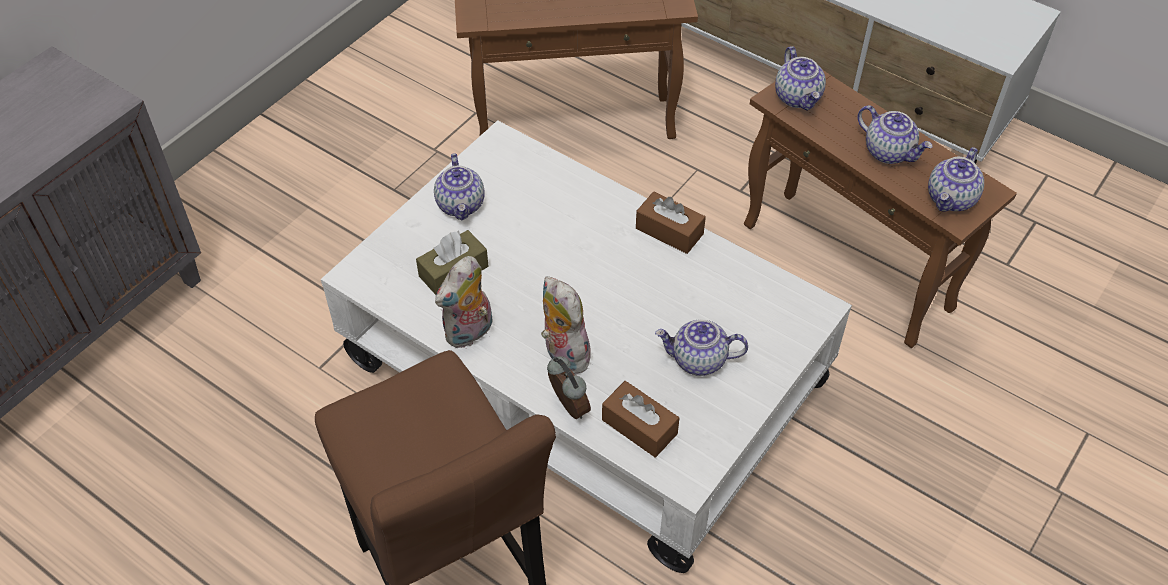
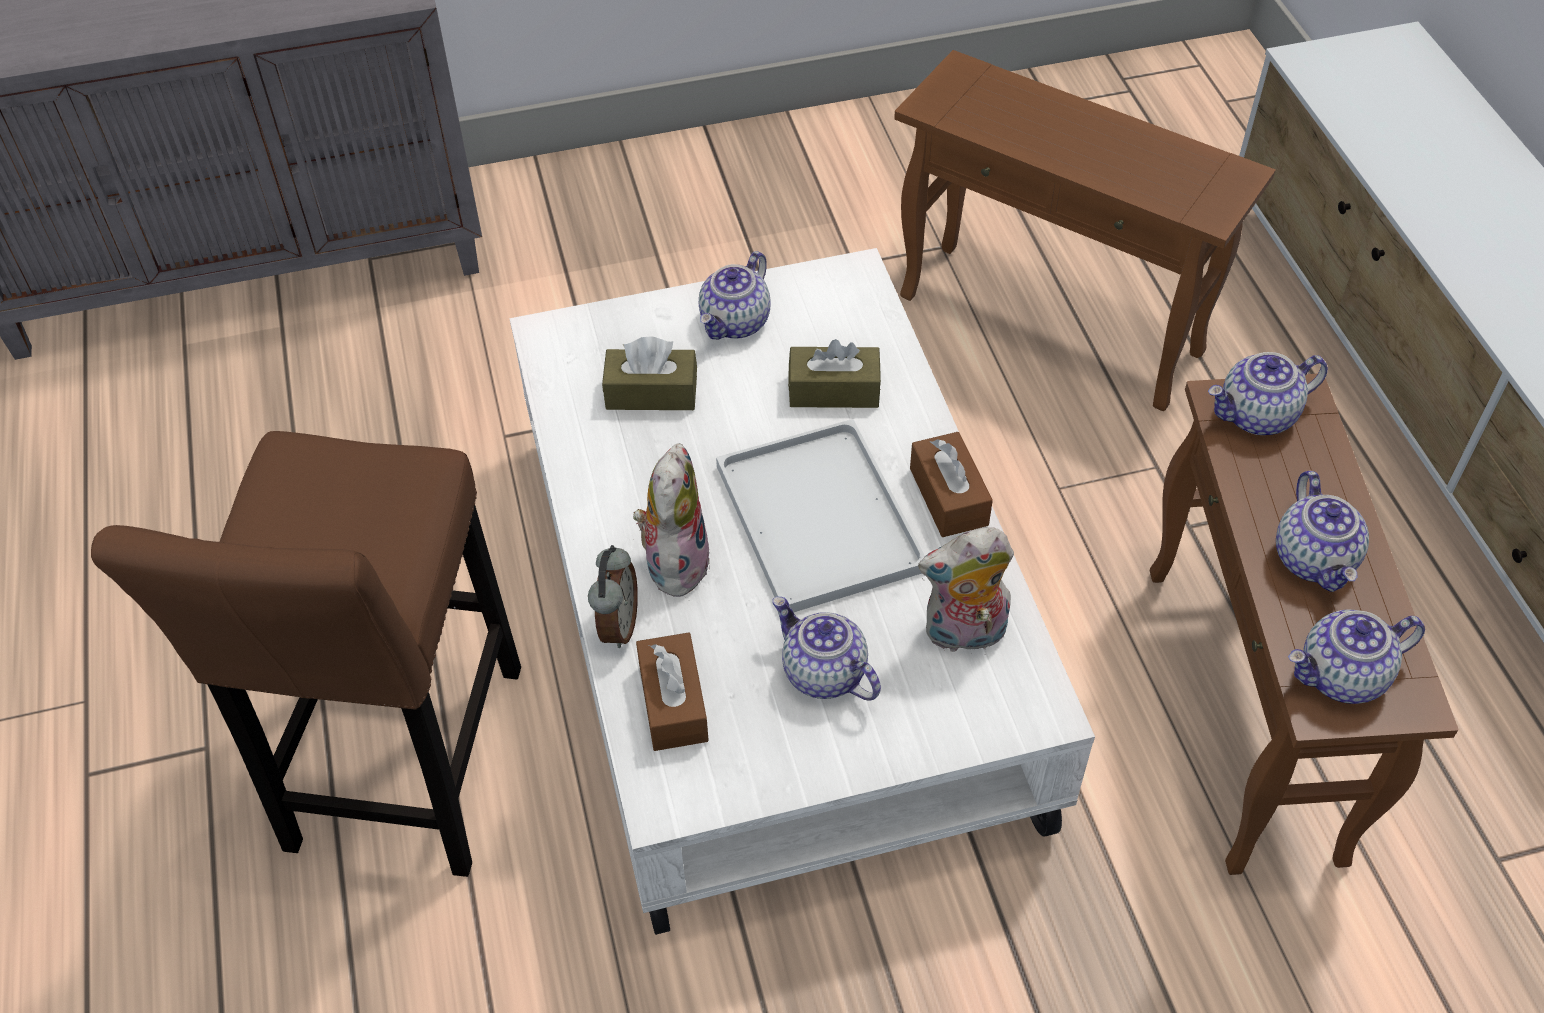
camera: 40 degrees right, 0 degrees up
(469, 333) = (598, 472): plush toy -> plush toy (964, 635)
(554, 210) = (834, 390): none -> brown tissue box
(612, 282) = (815, 515): none -> white tray
(798, 97) = (1257, 416): teapot -> teapot turned 45 degrees clockwise

